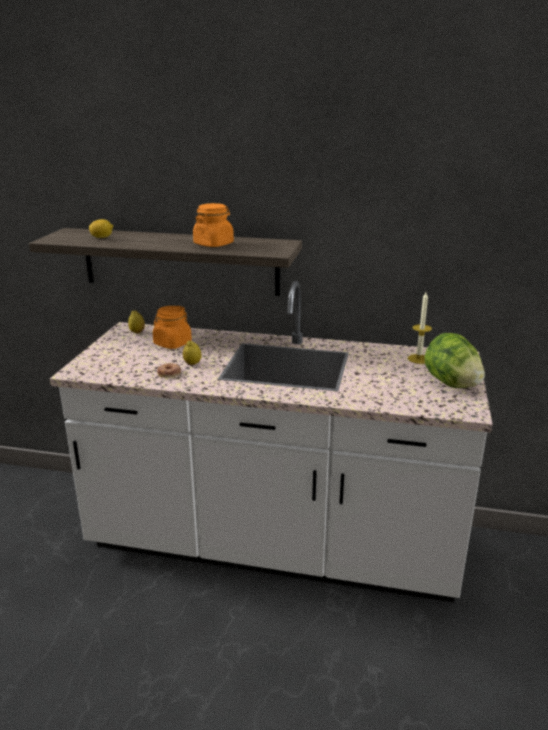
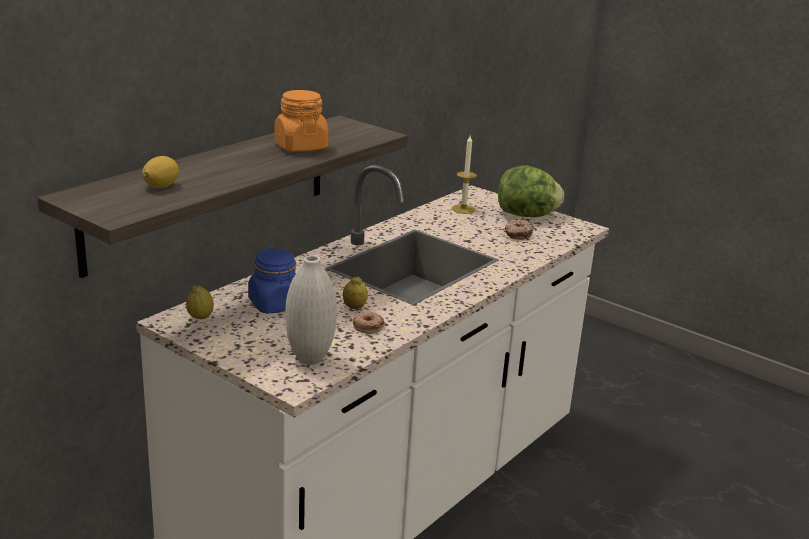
camera: 65 degrees left, 0 degrees up
(110, 368) = (310, 358): none -> white vase
(172, 344) = (275, 304): orange jar -> blue jar
(402, 388) = (517, 234): none -> donut

